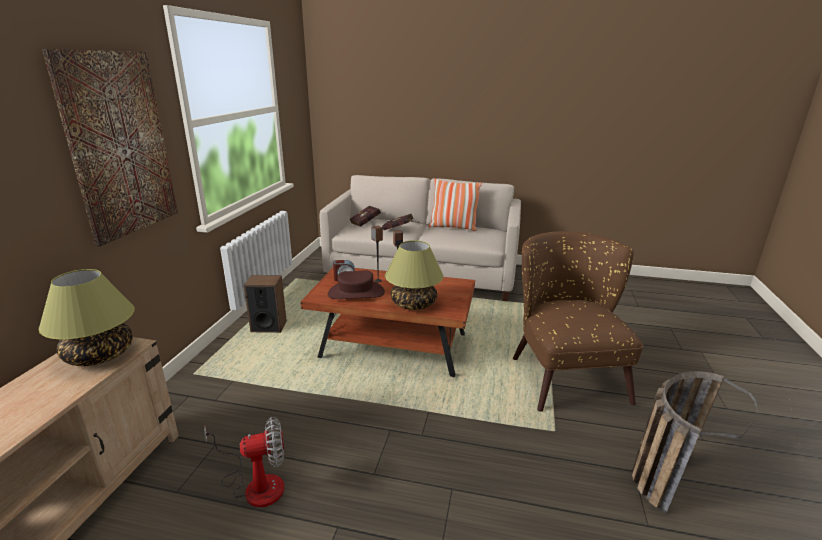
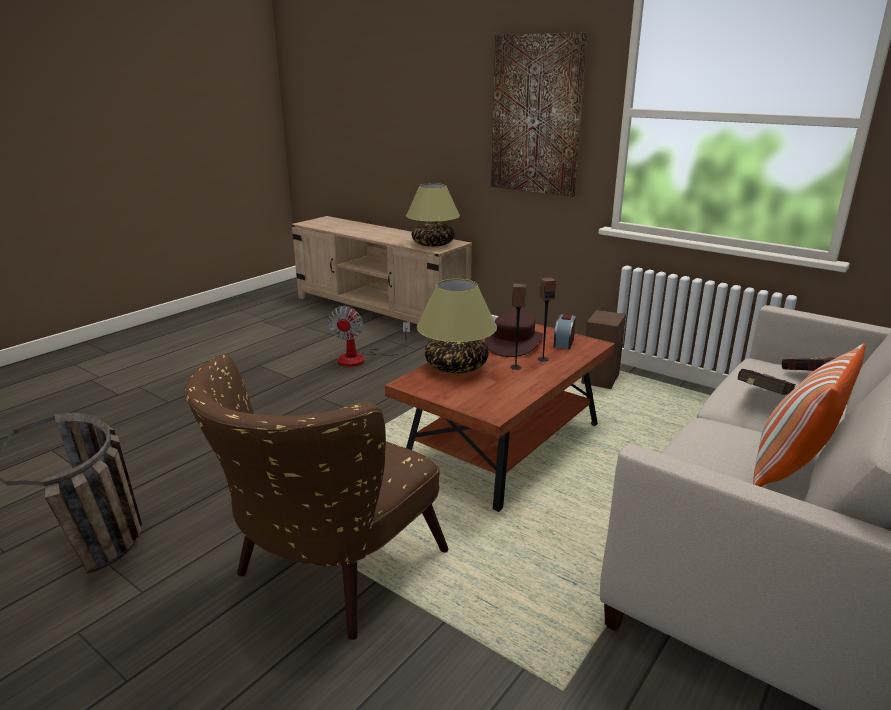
camera: 115 degrees right, 0 degrees up
(563, 372) = (327, 574): brown armchair -> brown armchair turned 105 degrees clockwise

